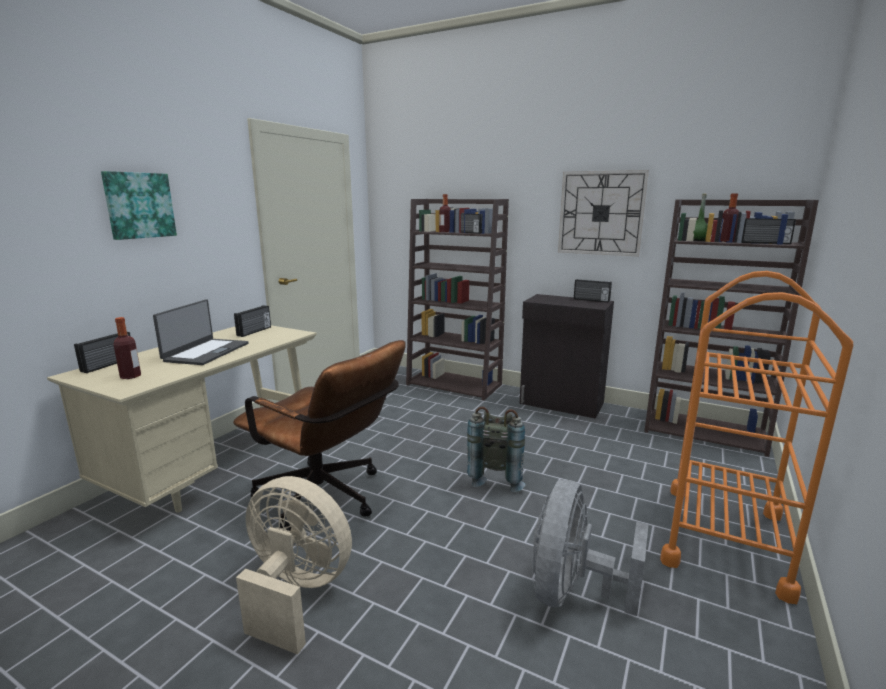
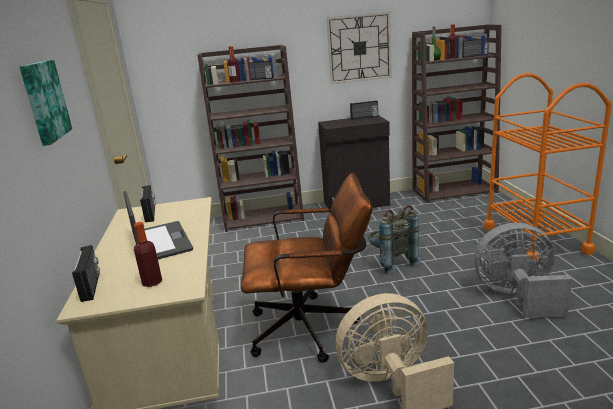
camera: 35 degrees left, 5 degrees up
(573, 592) = (517, 297): grey fan -> grey fan turned 105 degrees clockwise

